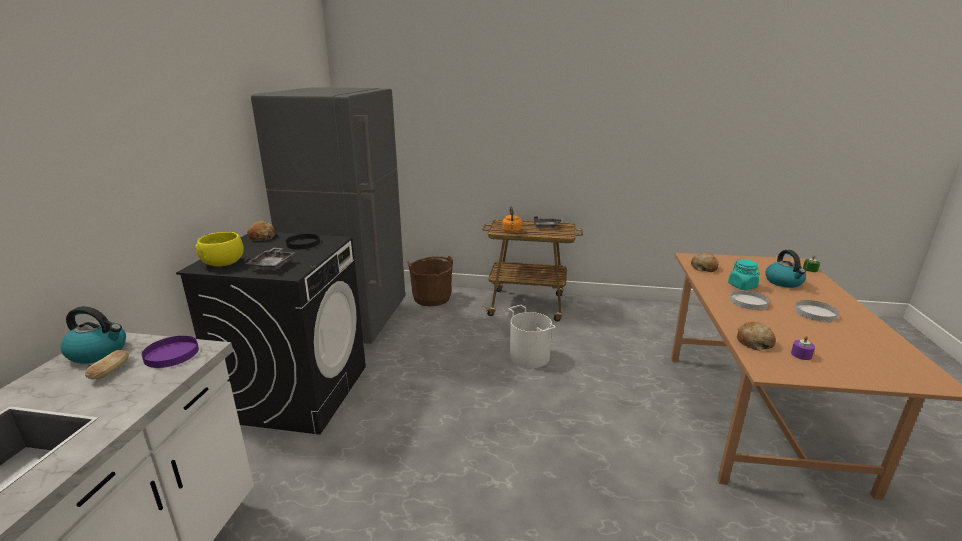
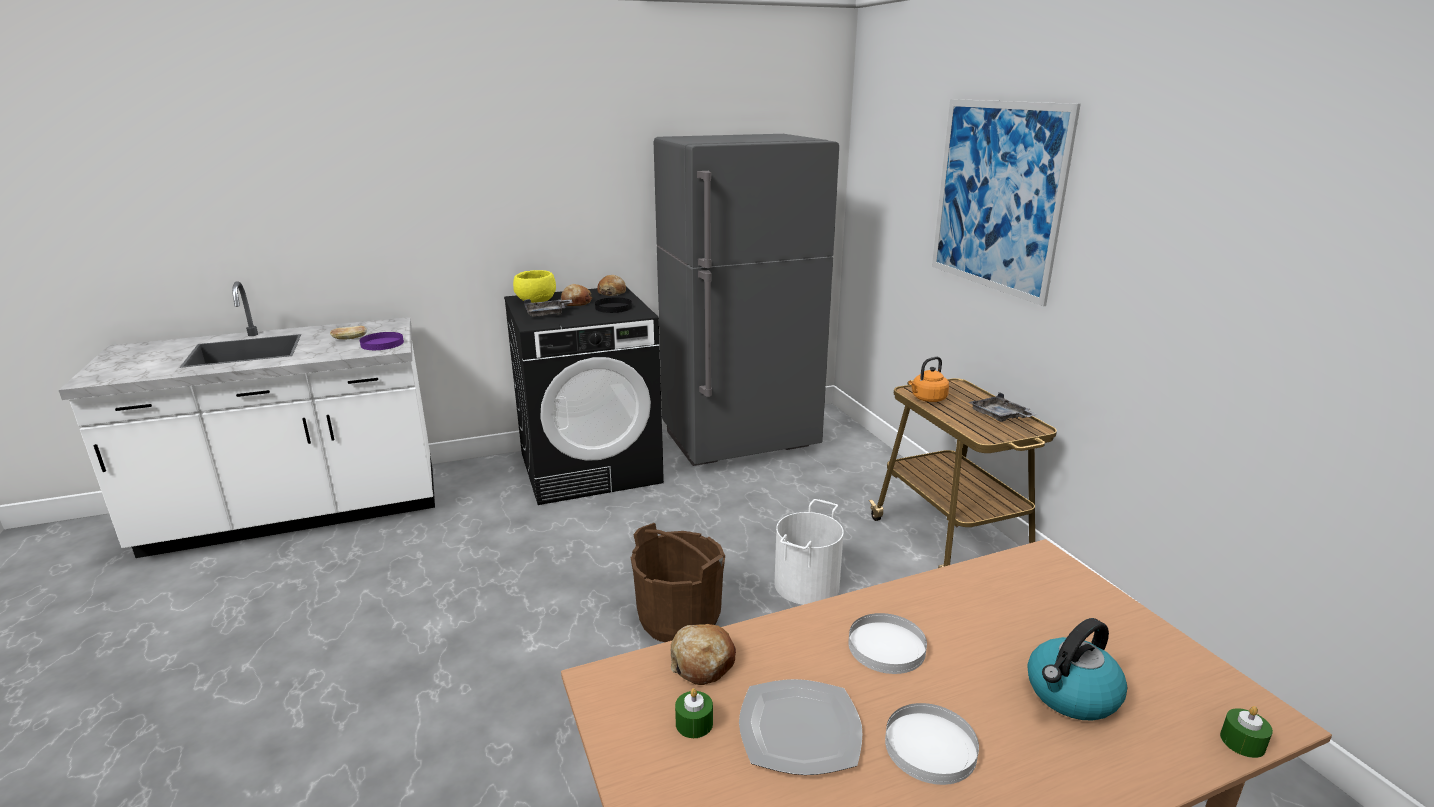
camera: 60 degrees right, 0 degrees up
(99, 352) = (376, 327): kettle -> none
(432, 298) = (859, 464): brown bucket -> brown bucket (679, 618)
(495, 112) = (996, 196): none -> picture
(704, 267) = (1007, 579): bread -> bread (576, 302)
(742, 286) = (965, 634): turquoise jar -> none
(801, 355) = (694, 723): purple candle -> green candle
(806, 333) = (798, 730): none -> plate

